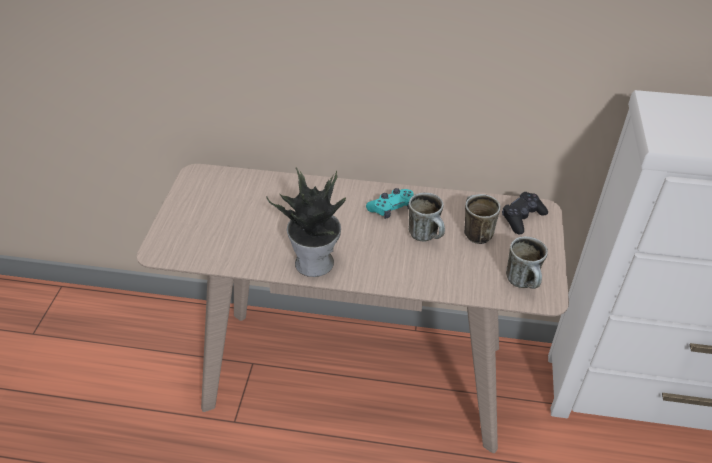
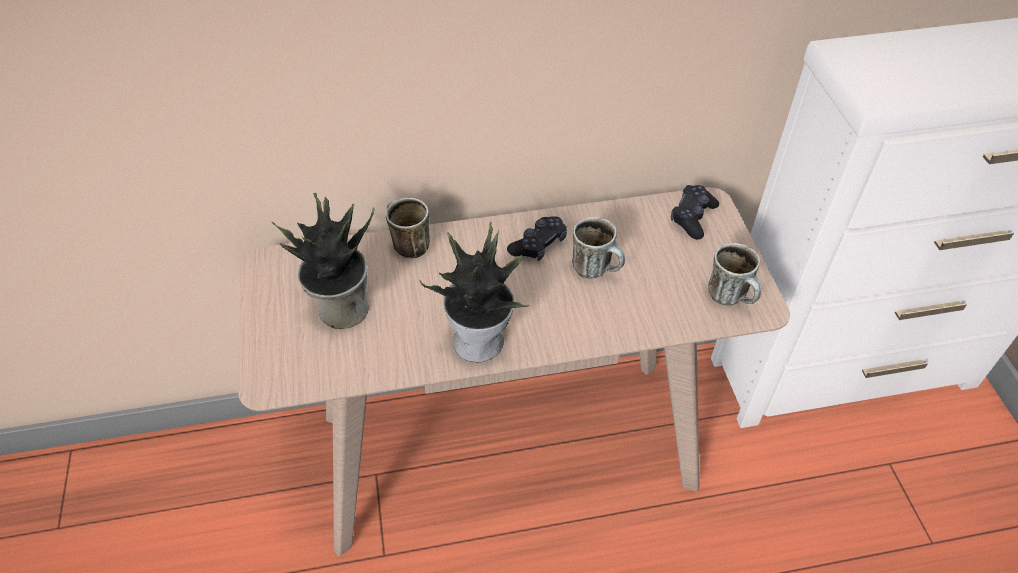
camera: 20 degrees left, 5 degrees up
(230, 217) = (341, 310): none -> potted plant
(392, 208) = (538, 245): turquoise game controller -> black game controller
(474, 232) = (648, 250): mug -> mug (406, 245)

